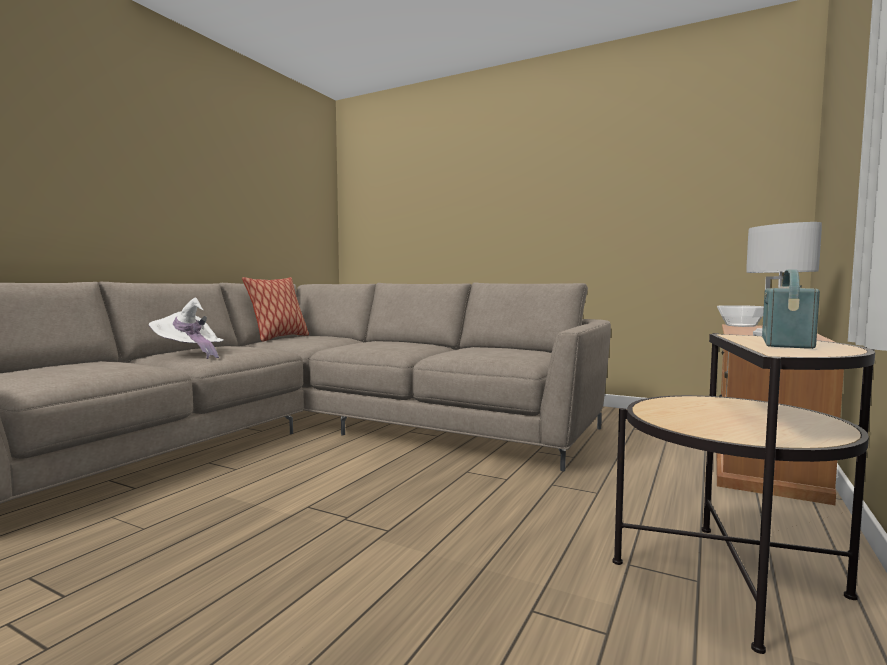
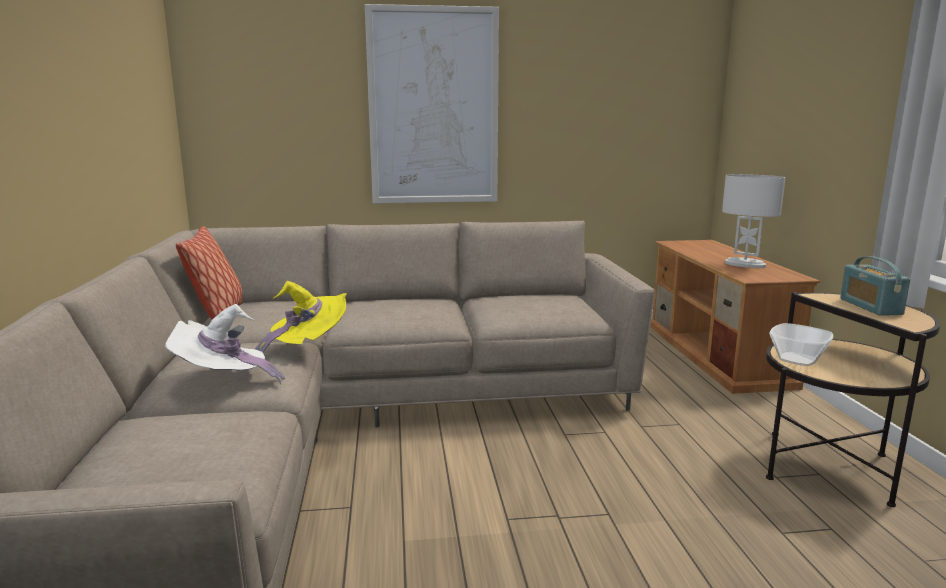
camera: 35 degrees left, 10 degrees up
(275, 349) = (308, 346): none -> yellow hat
(500, 200) = (433, 107): none -> picture
(741, 326) = (678, 244): bowl -> bowl (798, 359)

